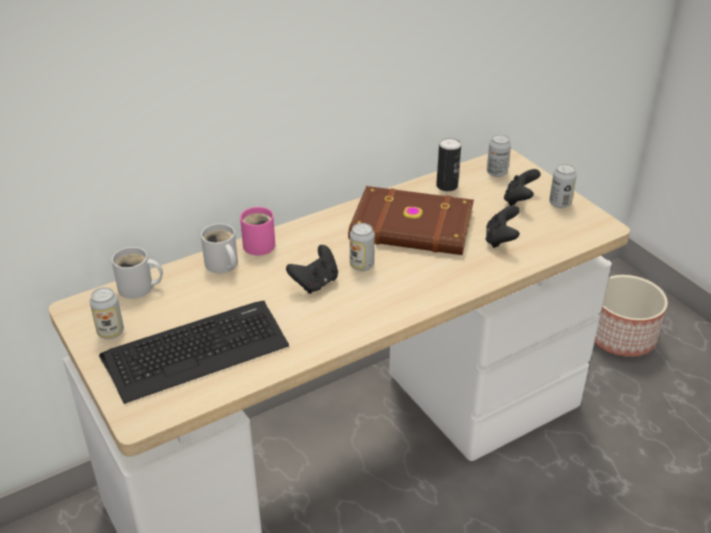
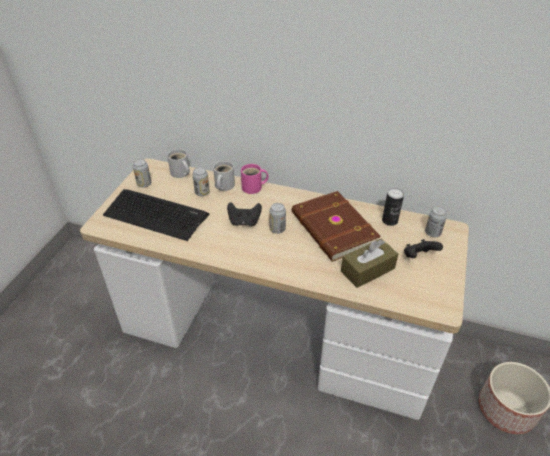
camera: 50 degrees right, 5 degrees up
(501, 240) = (367, 270): black game controller -> brown tissue box
(560, 203) = (440, 277): can -> can (202, 192)

